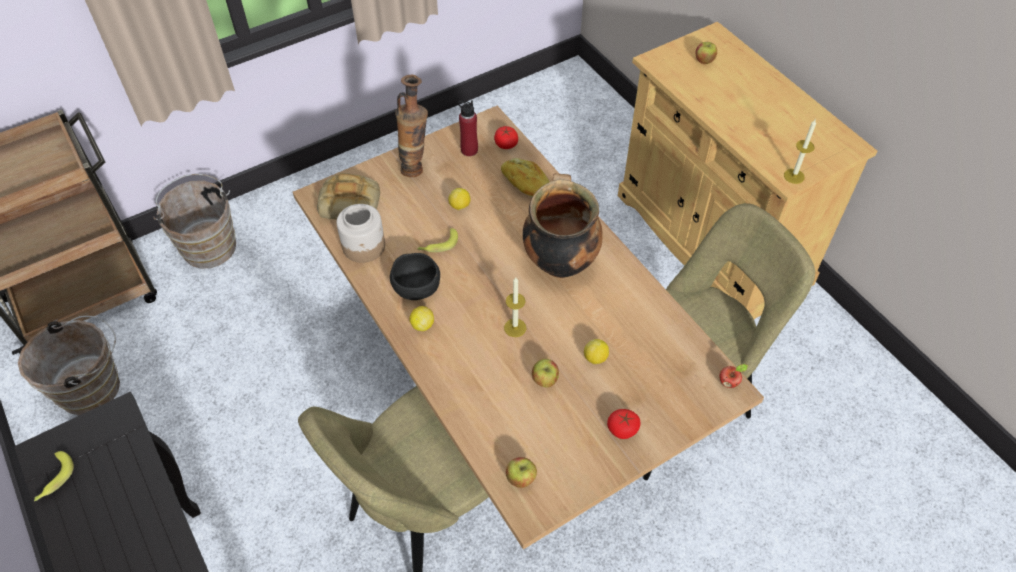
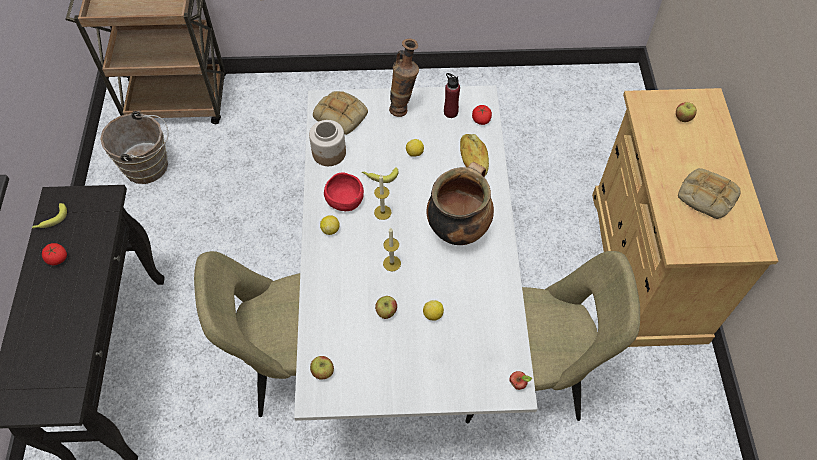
camera: 30 degrees right, 5 degrees up
(208, 244) = (274, 98): brown bucket -> none
(417, 287) = (345, 200): black bowl -> red bowl
(507, 395) = (408, 308): brown dining table -> white dining table
(622, 429) = (415, 376): tomato -> tomato (57, 258)
(776, 122) = (705, 196): none -> bread
(794, 176) = (685, 249): candle -> candle (382, 212)

